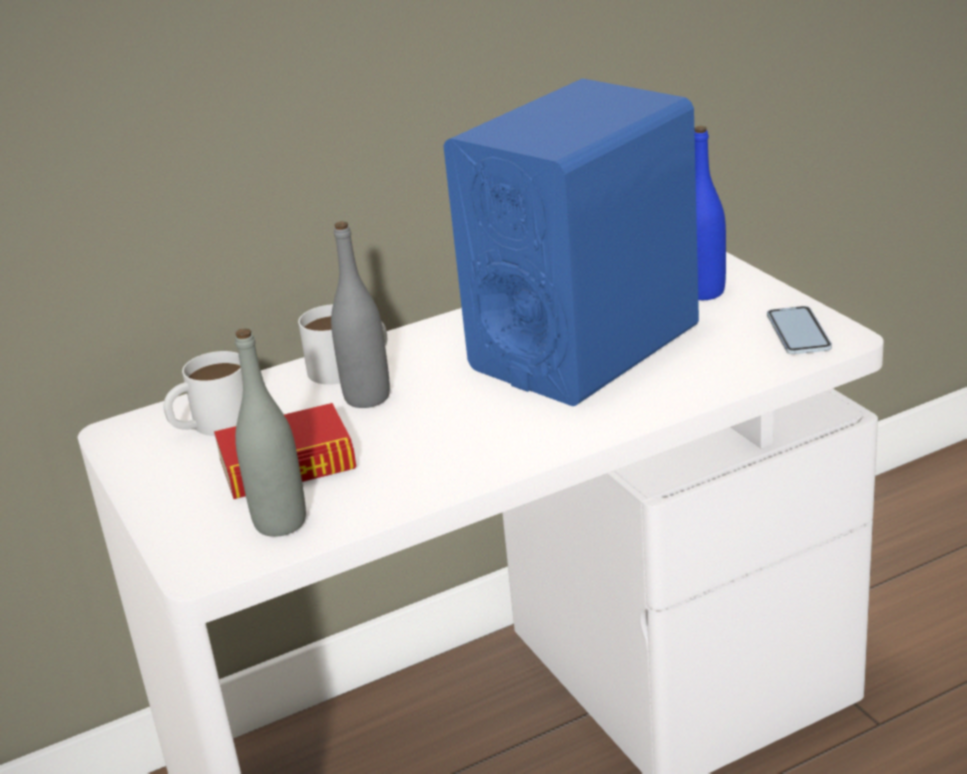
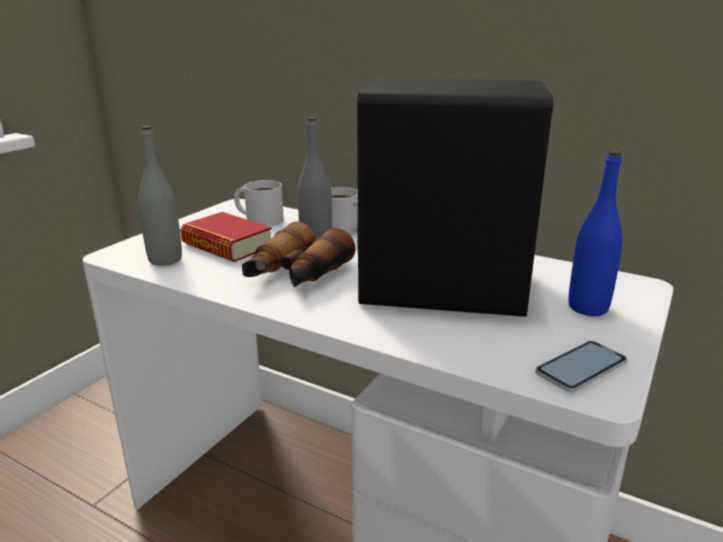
camera: 55 degrees right, 5 degrees down
(451, 430) = (296, 275): none -> binoculars
(585, 348) = (445, 287): blue speaker -> black speaker

